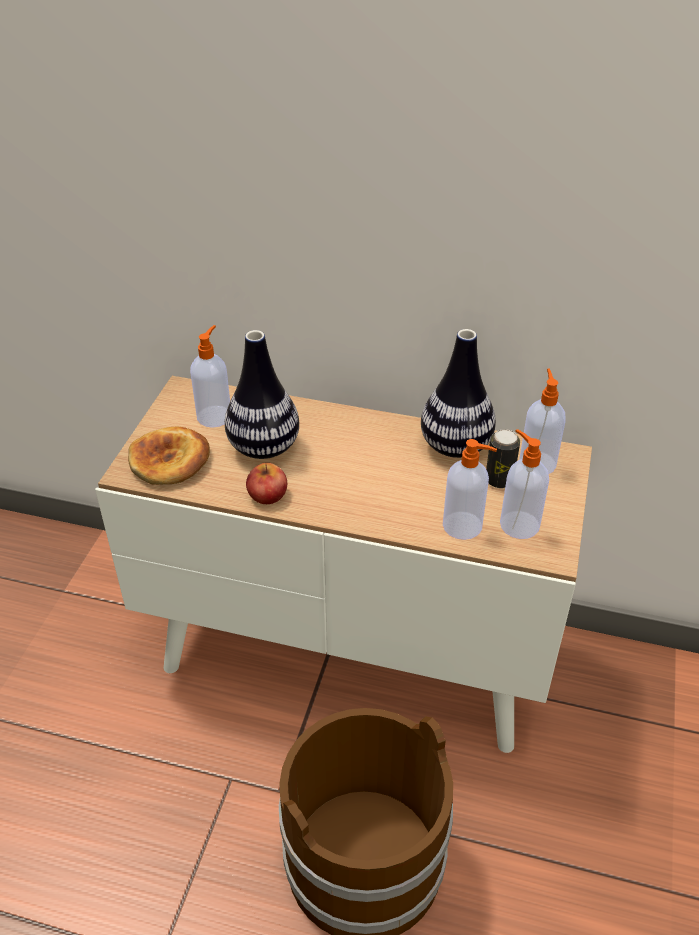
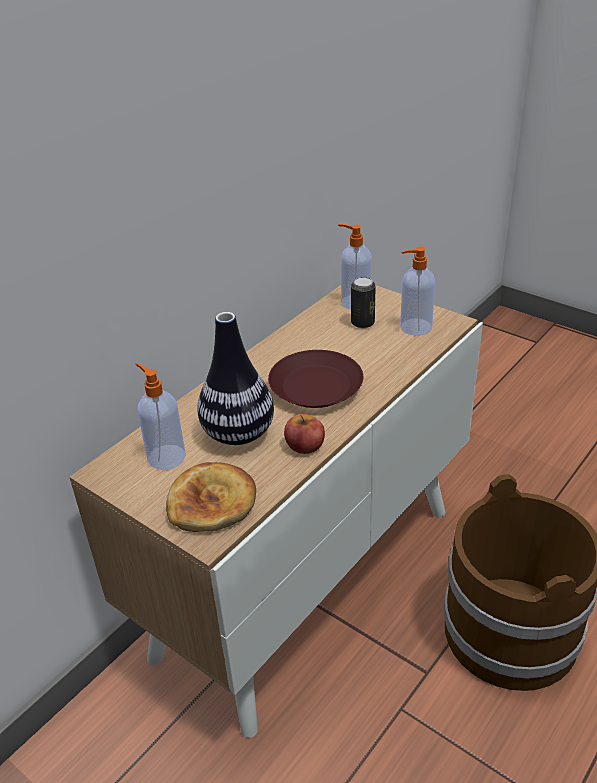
camera: 65 degrees left, 5 degrees down
(361, 477) = (317, 387): none -> brown plate
(455, 446) = (311, 332): vase -> none
(464, 526) = (404, 351): soap dispenser -> none

